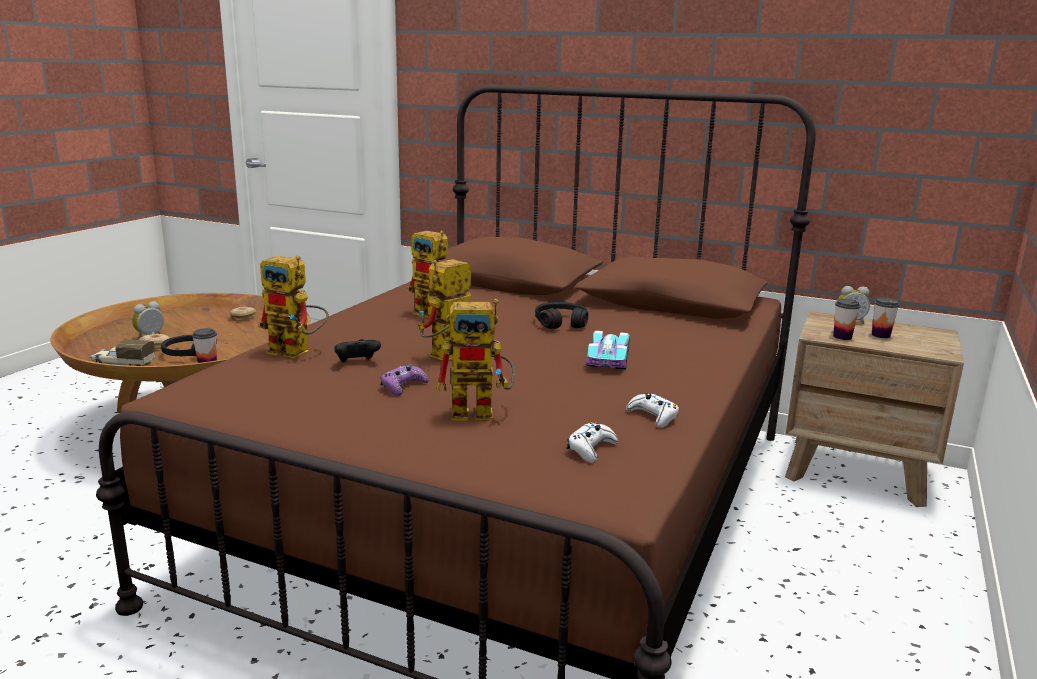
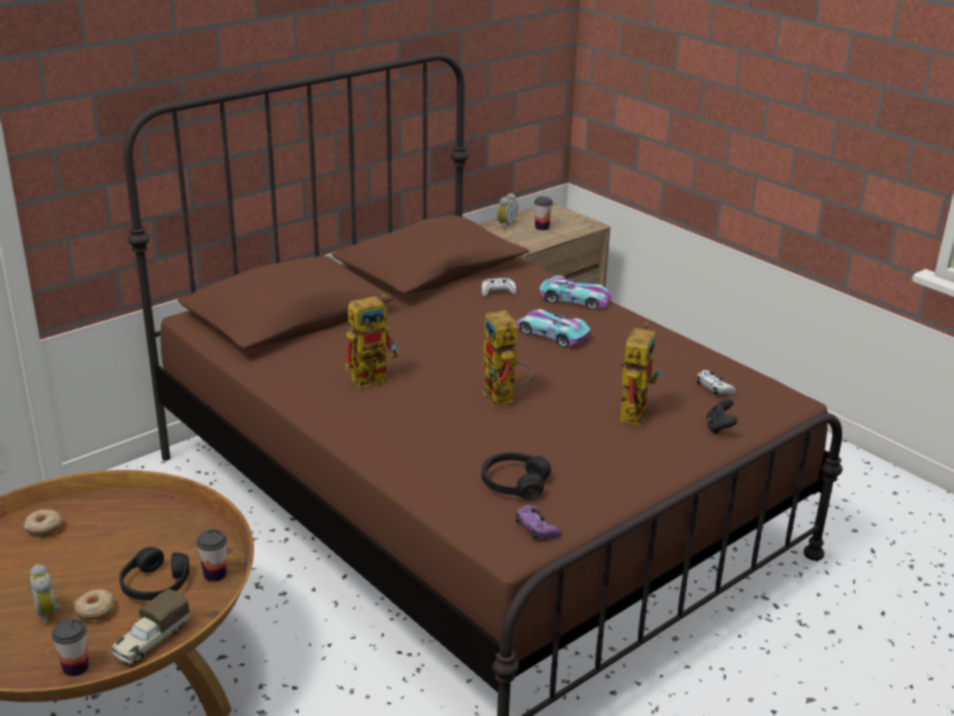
camera: 65 degrees left, 10 degrees up
(297, 352) = (434, 468): toy robot -> none
(357, 363) = (487, 442): black game controller -> black game controller (719, 428)
(403, 386) = (559, 431): purple game controller -> purple game controller (536, 528)
(561, 323) = (450, 328): black headphones -> black headphones (514, 483)
(653, 416) = (673, 353): white game controller -> white game controller (498, 292)
(705, 356) = (574, 300): none -> toy car
(842, 337) = (535, 240): cup -> cup (75, 667)

